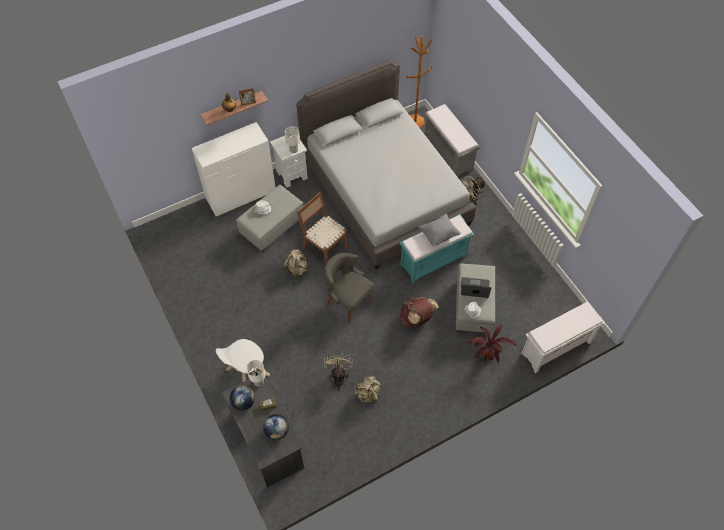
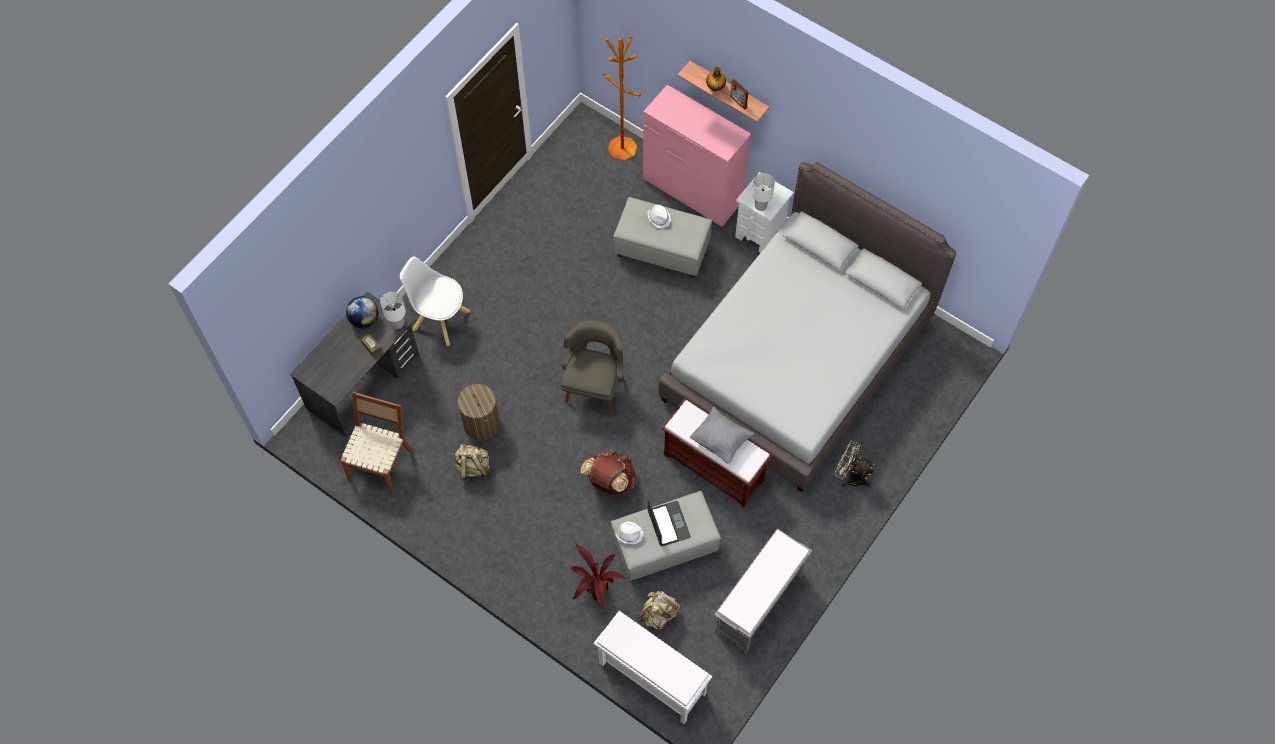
camera: 65 degrees right, 5 degrees up
(241, 195) = (693, 190): white dresser -> pink dresser
(277, 431) = (343, 371): globe -> none
(297, 269) = (613, 308): beige backpack -> beige backpack (658, 615)
(324, 247) = (664, 324): chair -> chair (381, 462)
(338, 377) = (481, 423): beige fan -> laundry basket
(415, 121) = (949, 346): orange clothes rack -> orange clothes rack (622, 148)
(434, 260) = (714, 467): turquoise bench -> brown bench
(448, 155) = (912, 416): grey bench -> grey bench (758, 604)

